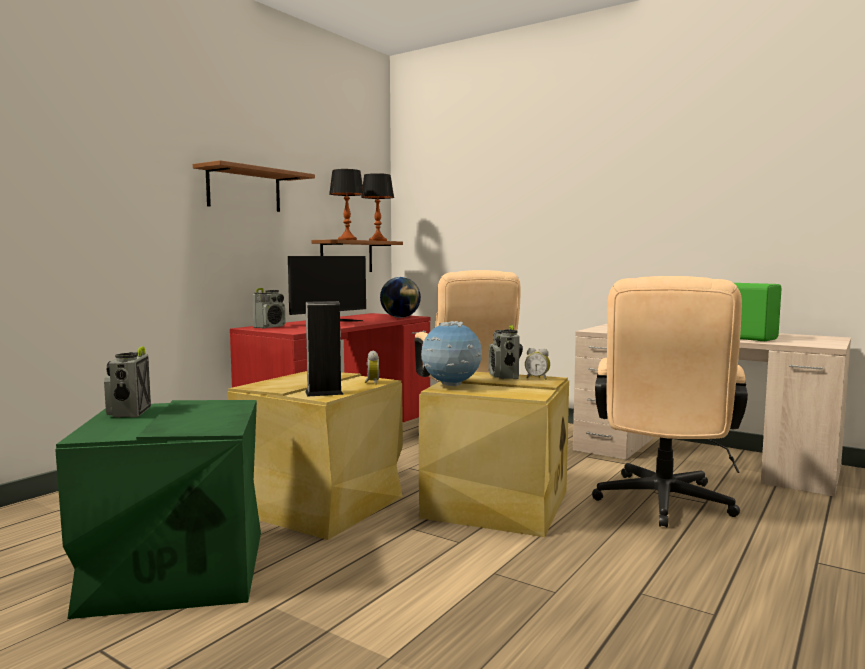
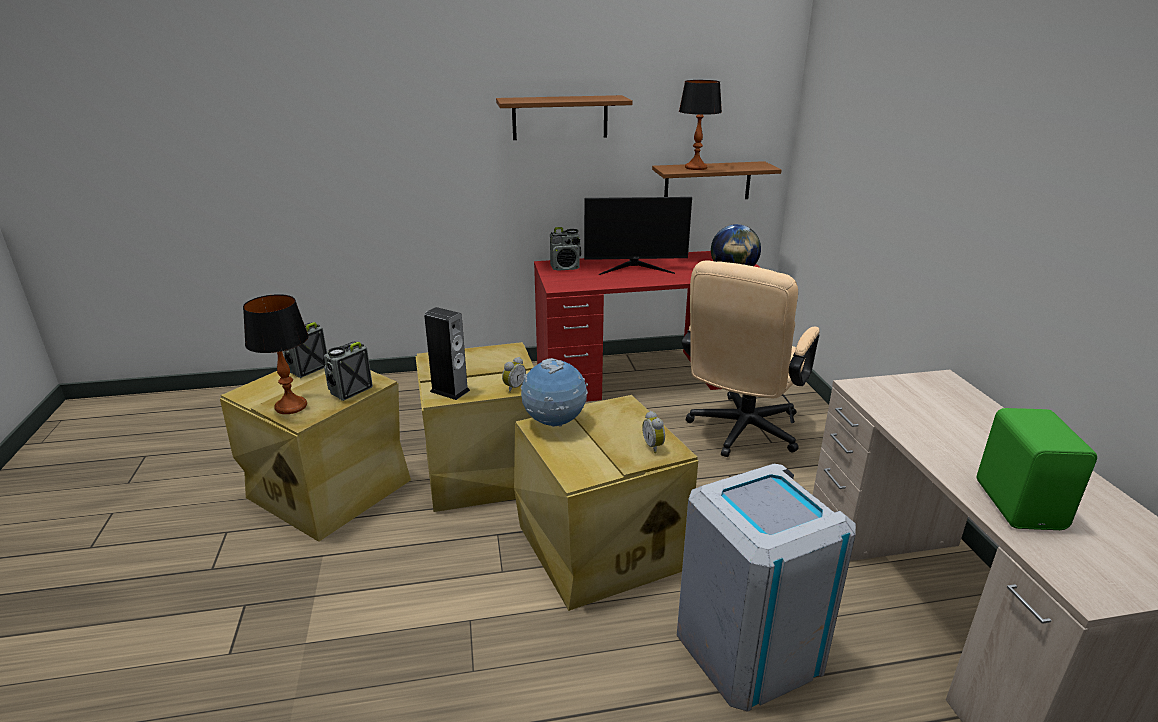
camera: 45 degrees right, 20 degrees up
(173, 571) = (327, 489): green storage box -> beige storage box
(377, 240) = (746, 166): table lamp -> table lamp (290, 406)
(503, 376) = (632, 427): radio -> radio (350, 391)
(662, 505) = (748, 648): beige office chair -> grey trash can

